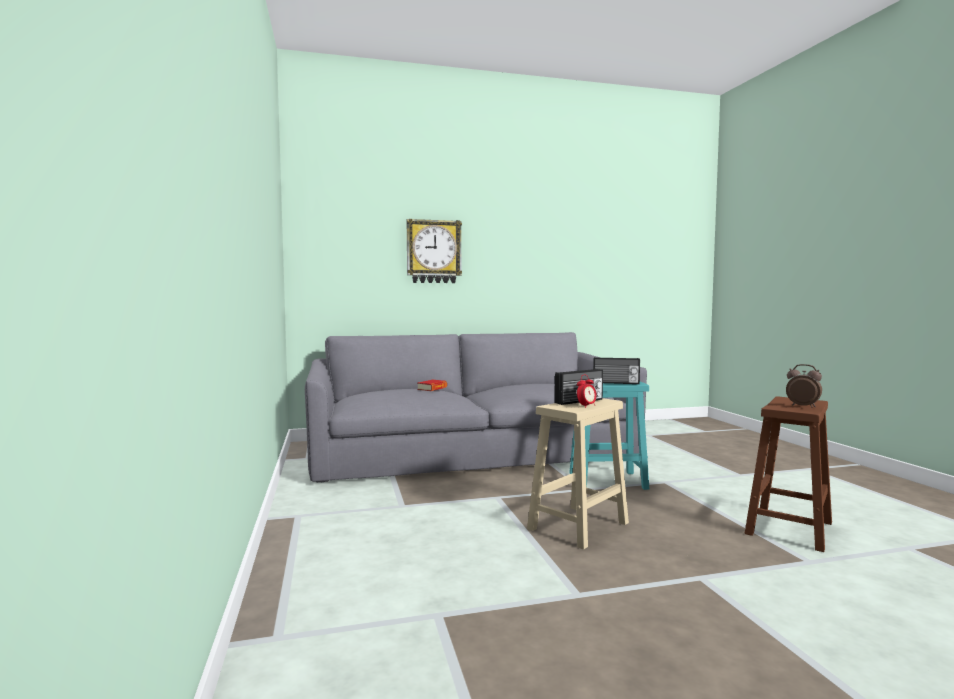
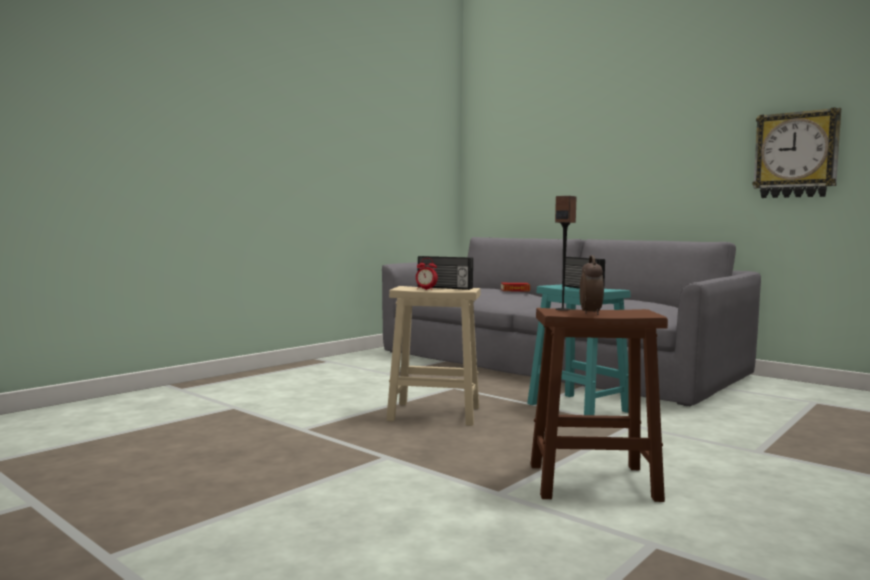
camera: 55 degrees right, 0 degrees up
(433, 252) = (582, 149): wall clock -> wall clock (796, 155)
(780, 406) = (563, 309): none -> speaker

